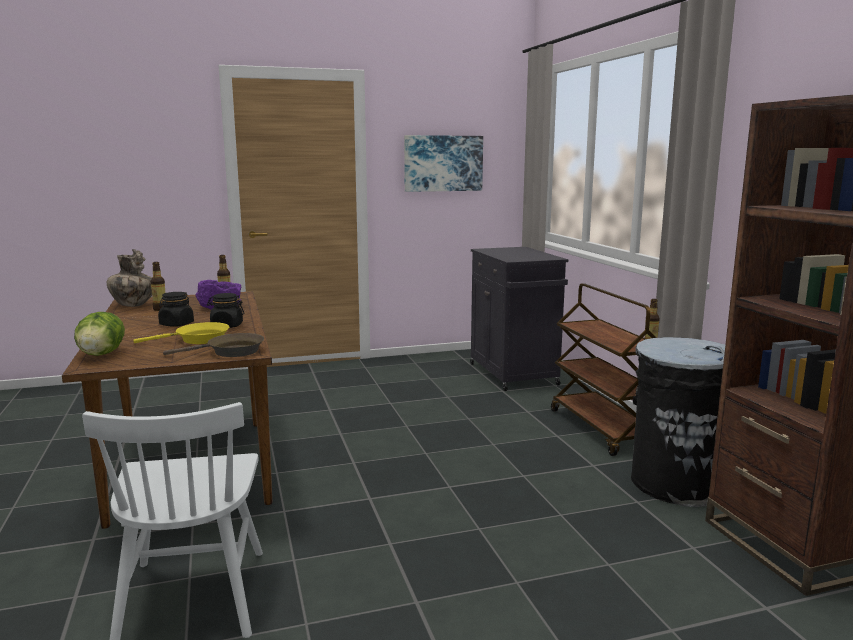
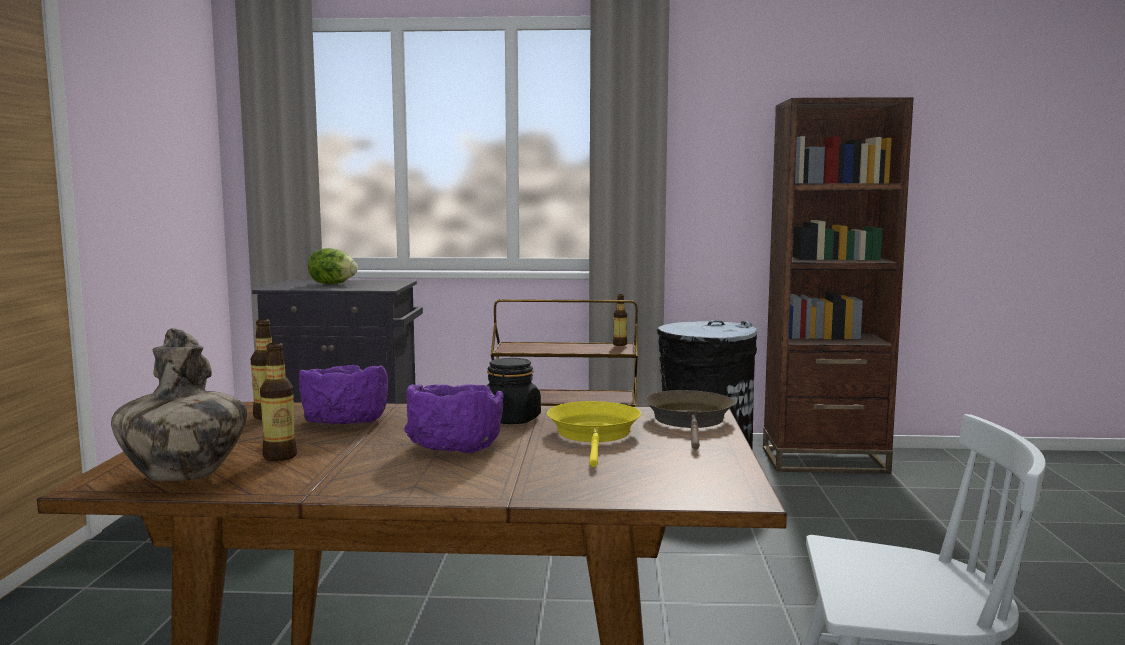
camera: 70 degrees left, 5 degrees down
(101, 354) = (654, 489): lettuce -> lettuce (332, 284)
(176, 324) = (454, 446): black jar -> purple bowl
(443, 163) = (151, 154): picture -> none

